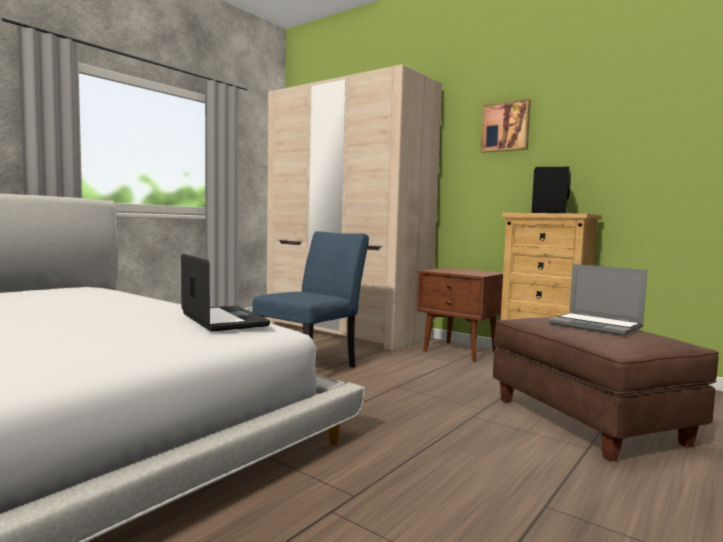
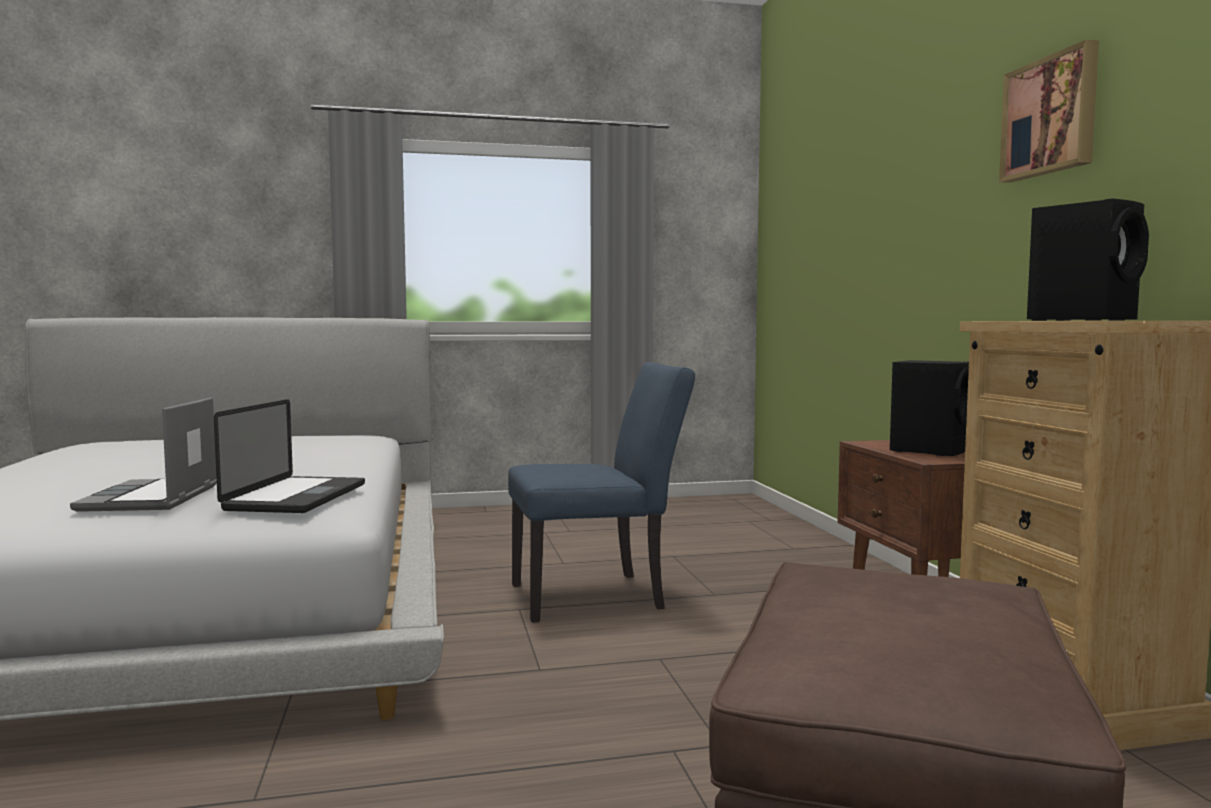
camera: 40 degrees right, 0 degrees up
(345, 331) = (781, 543): beige wardrobe -> none
(464, 272) = (930, 450): none -> black speaker
(596, 326) = (905, 615): laptop -> laptop (151, 498)

